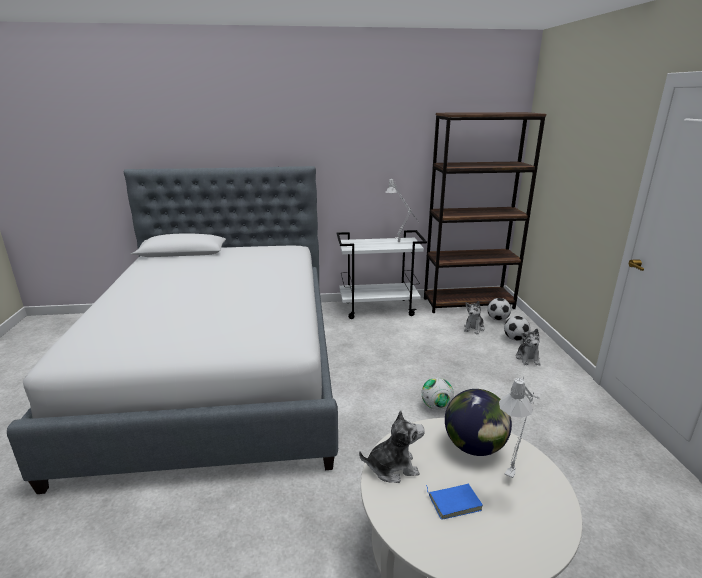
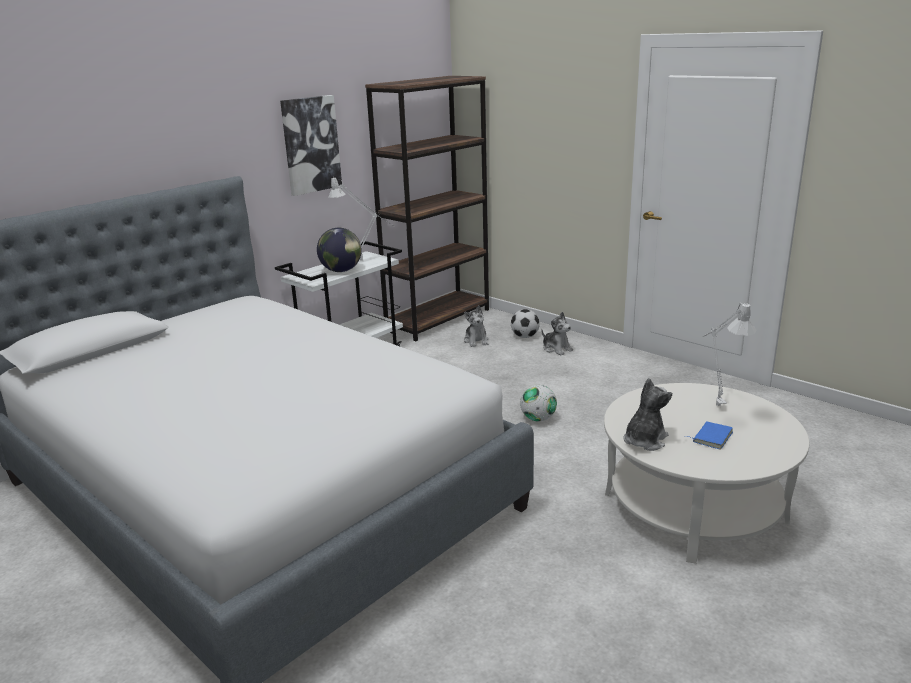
camera: 40 degrees left, 0 degrees up
(380, 152) = (310, 145): none -> picture
(474, 447) = (672, 402): globe -> globe (341, 271)
(497, 319) = (486, 325): football -> none

